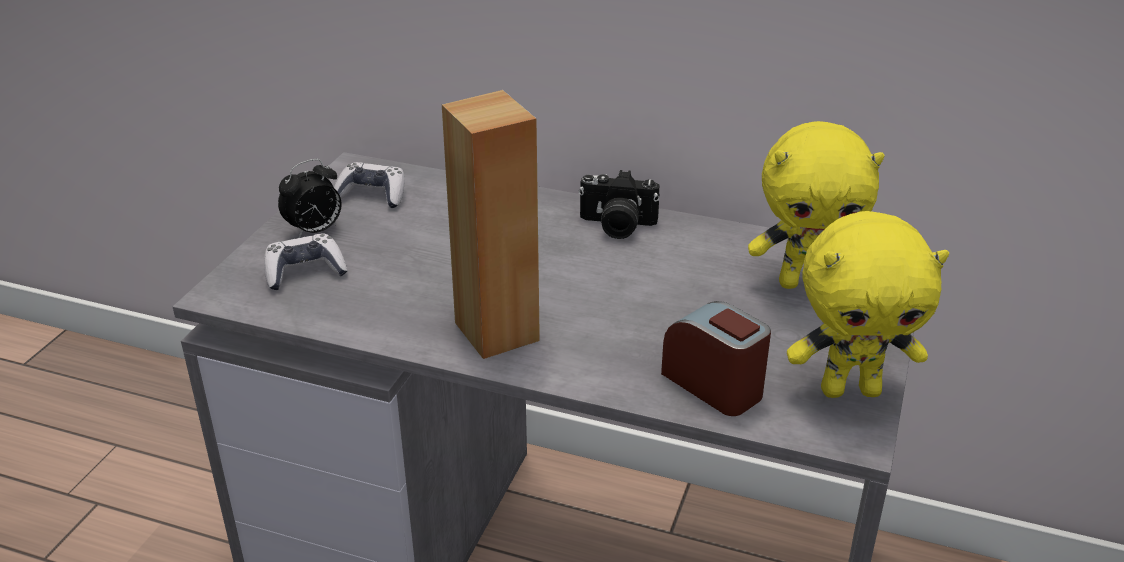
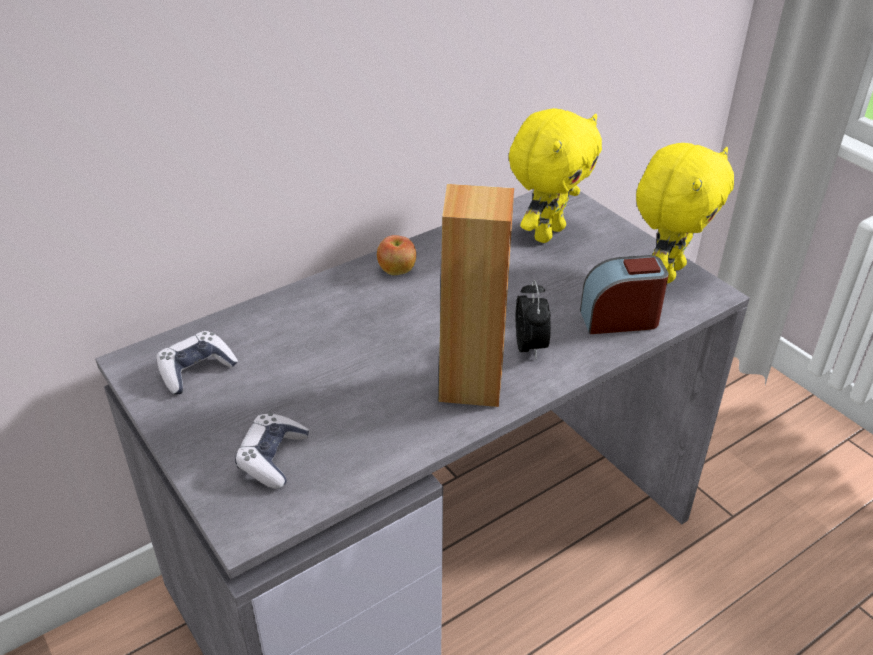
camera: 55 degrees left, 5 degrees up
(315, 231) = (212, 427): alarm clock -> alarm clock (530, 347)
(616, 226) = (397, 271): camera -> apple

